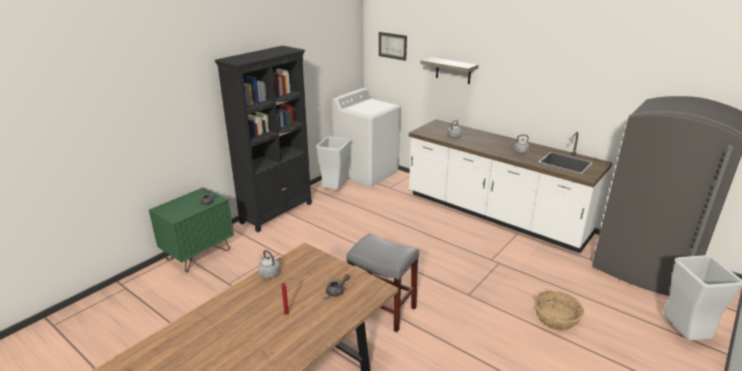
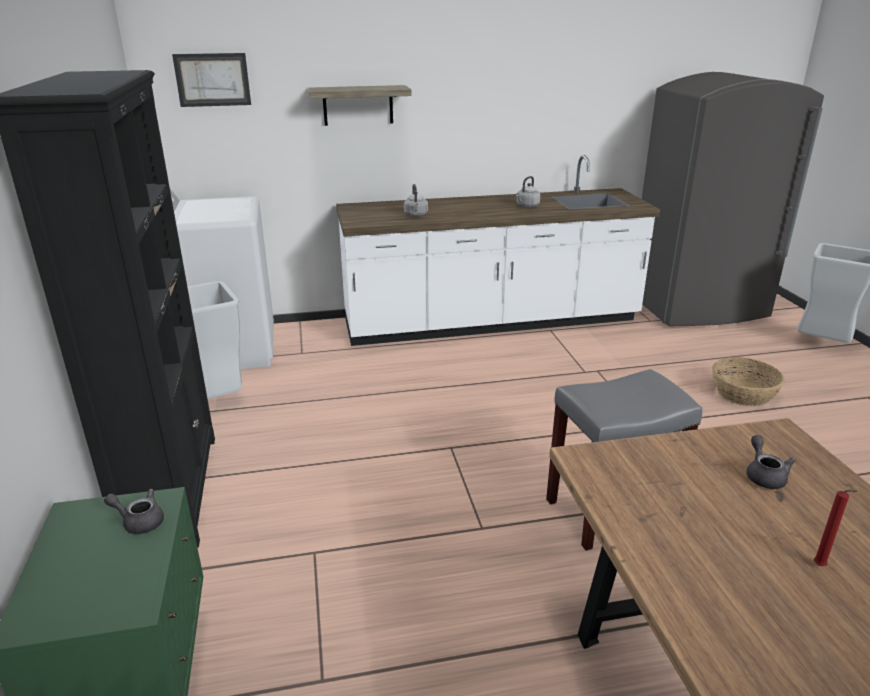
camera: 50 degrees left, 0 degrees up
(269, 273) = (637, 532): grey kettle -> none

